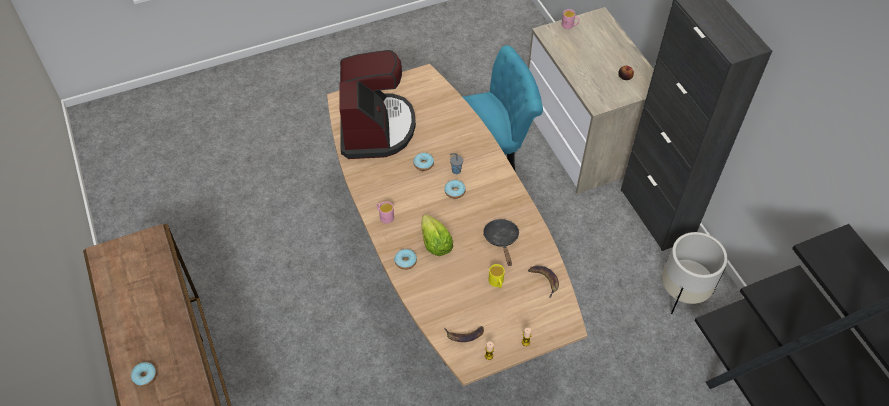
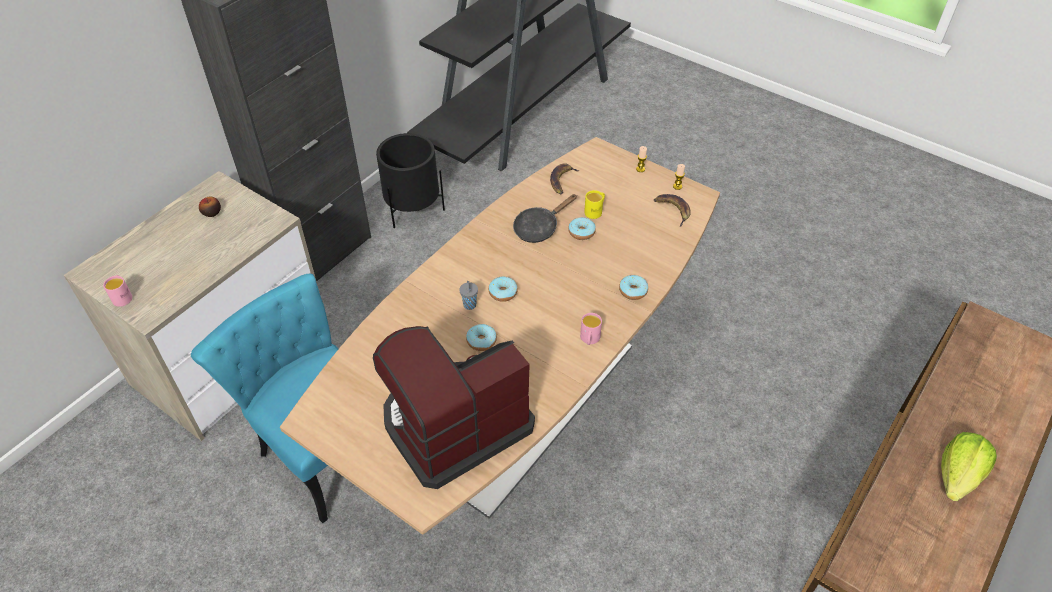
camera: 120 degrees left, 5 degrees down
(145, 376) = (998, 426): donut -> donut (581, 232)
(435, 243) = (589, 277): lettuce -> lettuce (958, 476)
(683, 292) = (413, 209): white planter -> black planter

